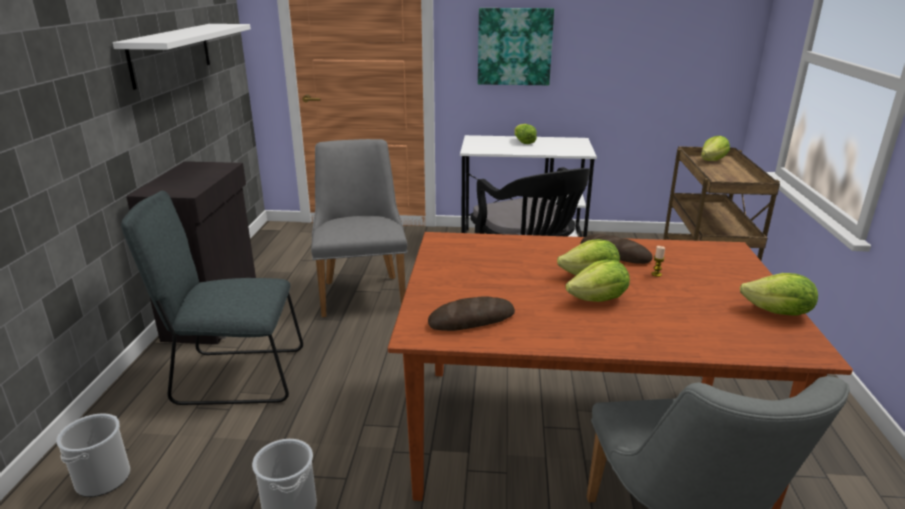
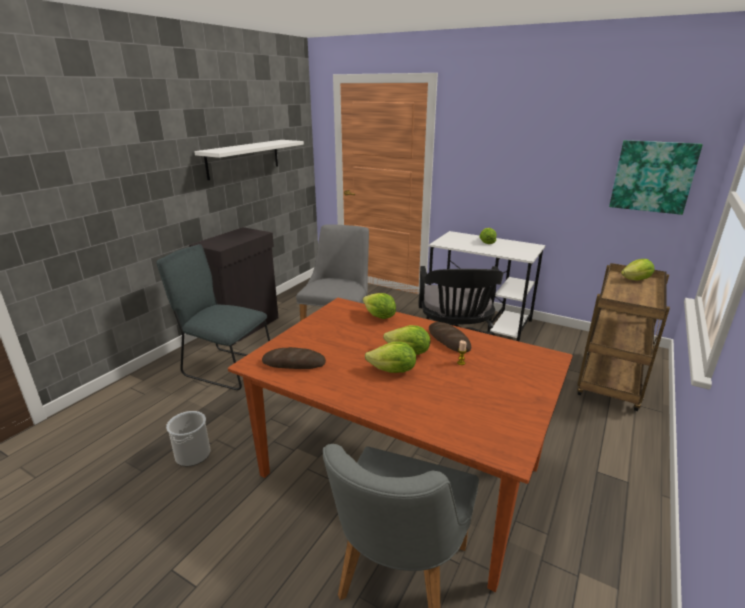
camera: 25 degrees right, 0 degrees up
(103, 478) = (122, 406): bucket -> none
(514, 46) = (492, 167): picture -> picture (653, 176)
(778, 313) = (522, 417): lettuce -> lettuce (379, 317)

